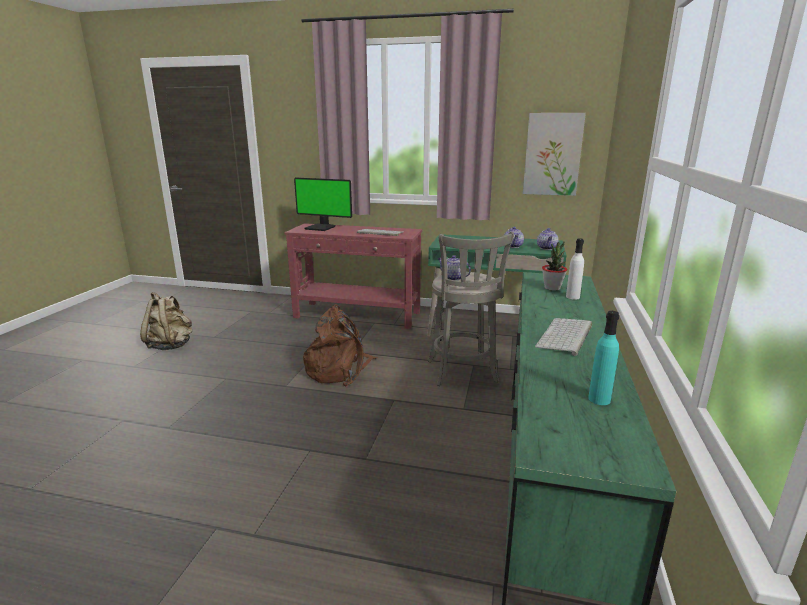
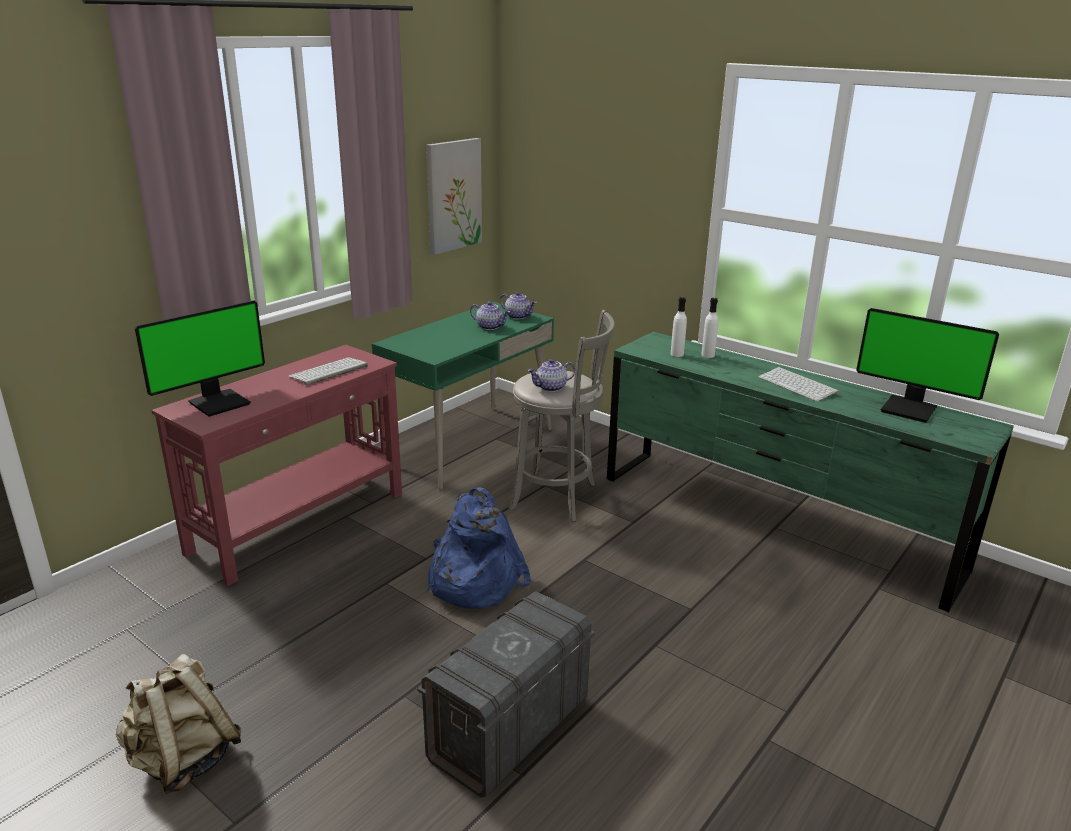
camera: 65 degrees left, 5 degrees up
(206, 414) = (509, 728): none -> grey storage box
(339, 369) = (472, 580): brown backpack -> blue backpack
(552, 288) = (677, 354): potted plant -> white bottle
(599, 399) = (910, 409): turquoise bottle -> monitor

